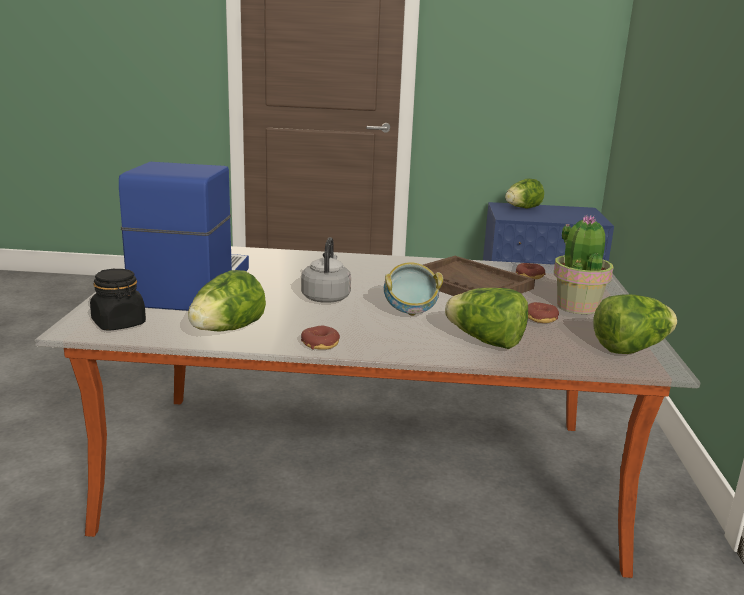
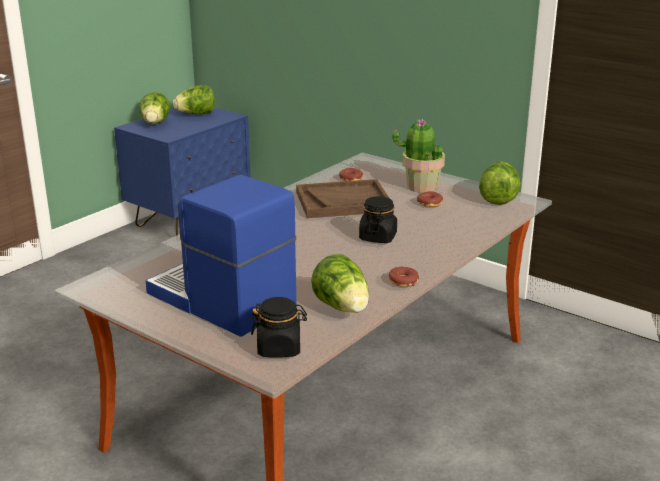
camera: 55 degrees left, 5 degrees up
(326, 297) = (313, 255): grey kettle -> none
(409, 313) = (378, 237): bowl -> black jar
(486, 341) = (450, 231): lettuce -> lettuce (196, 114)

